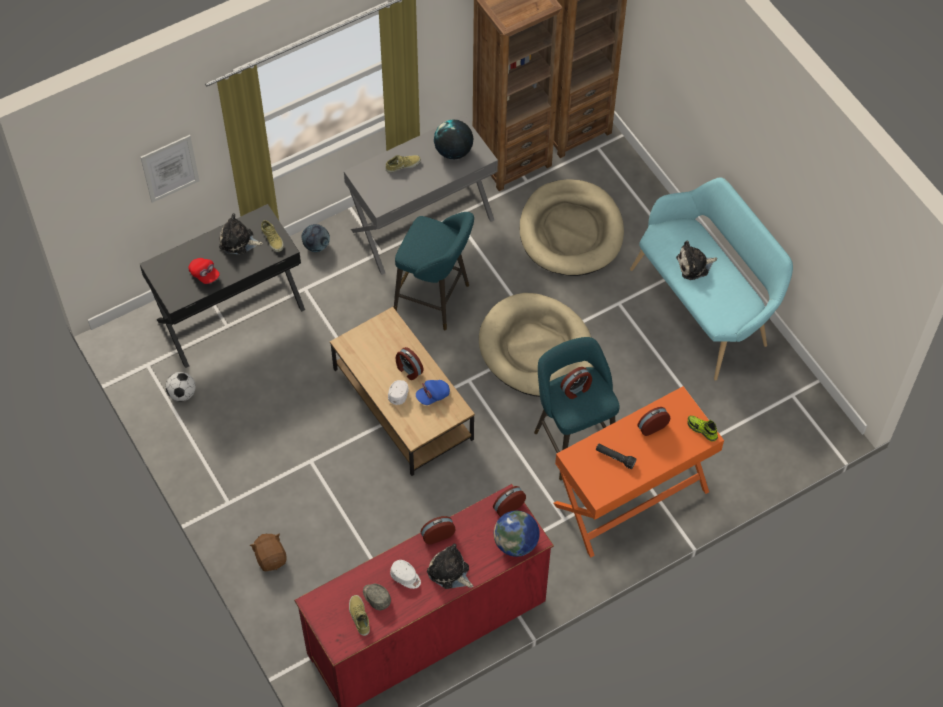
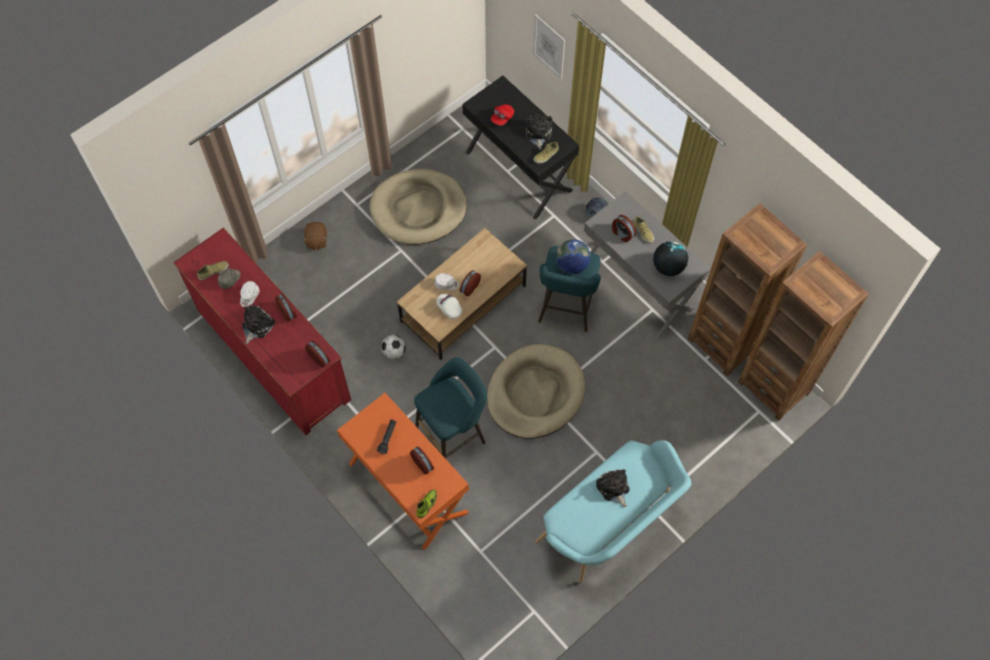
camera: 80 degrees right, 5 degrees up
(182, 394) = (442, 155): football -> football (394, 352)
(270, 557) = (316, 241): brown plush toy -> brown plush toy turned 120 degrees clockwise
(432, 395) = (449, 308): blue cap -> white cap
(516, 543) = (287, 368): globe -> globe (572, 265)
(571, 231) = (661, 402): beige dog bed -> beige dog bed (418, 209)
(576, 389) = (450, 400): alarm clock -> alarm clock (622, 234)

